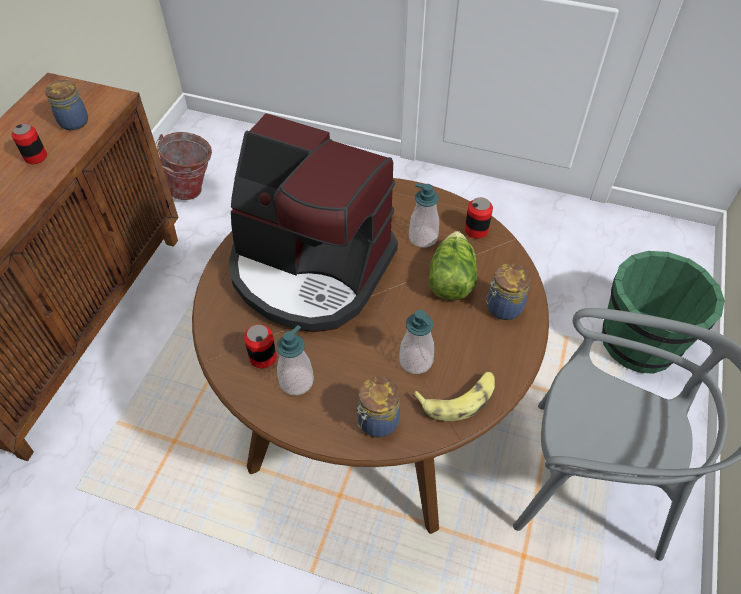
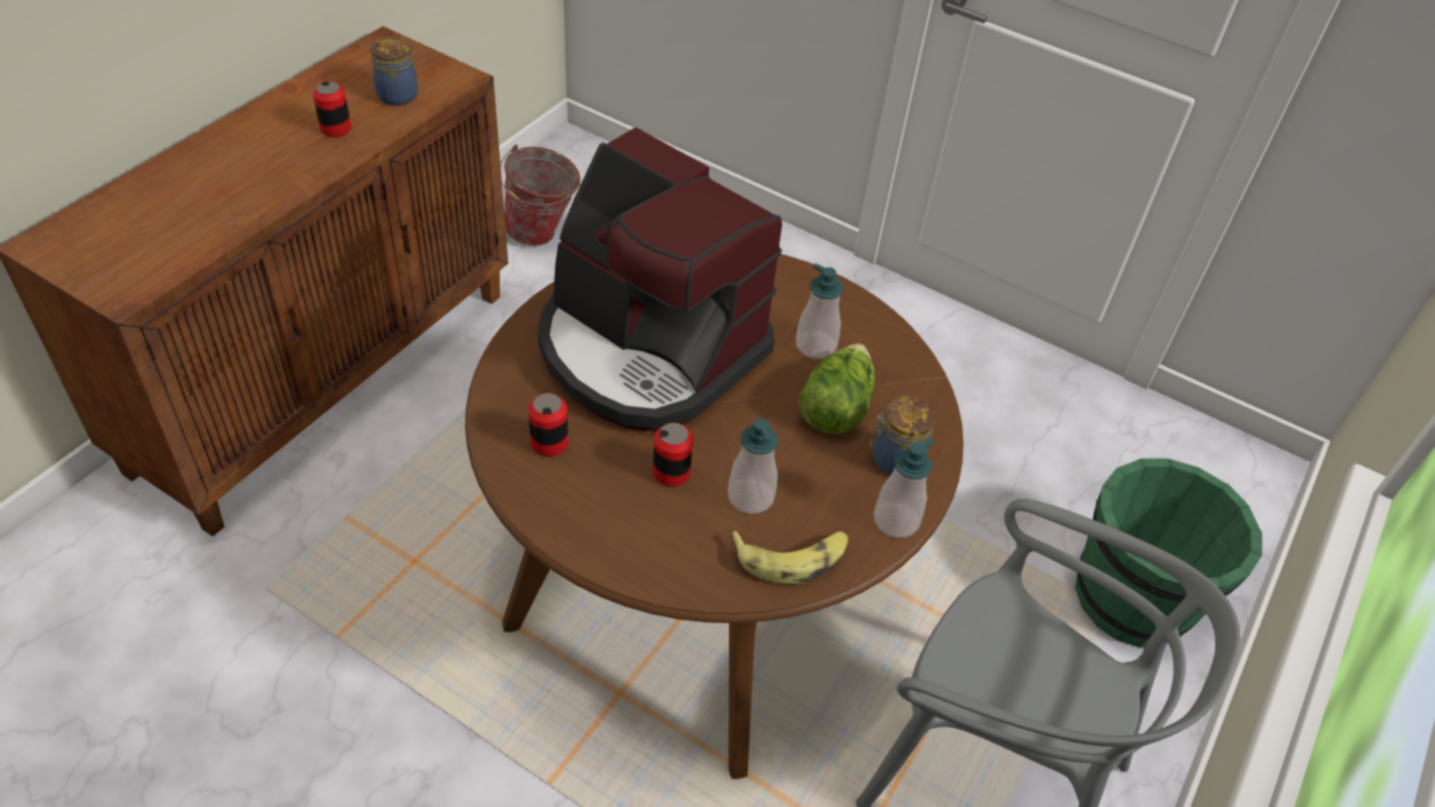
camera: 10 degrees right, 5 degrees down
(296, 381) = (583, 483): soap dispenser -> soap dispenser (896, 520)
(376, 422) = (671, 558): jar -> none
(476, 230) = (893, 353): can -> can (671, 472)

